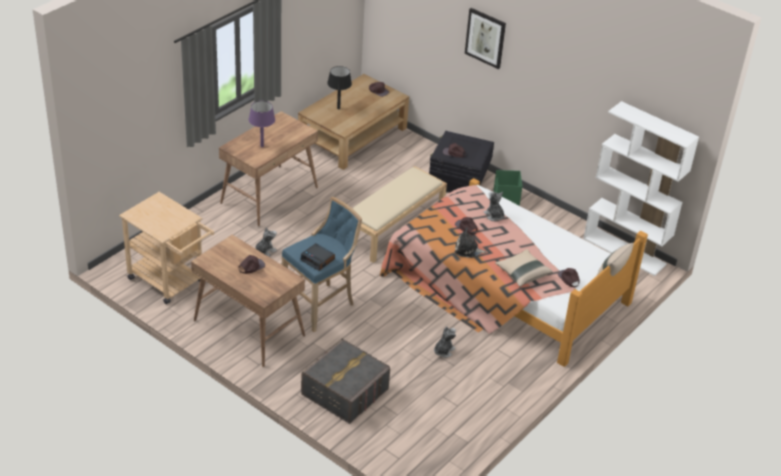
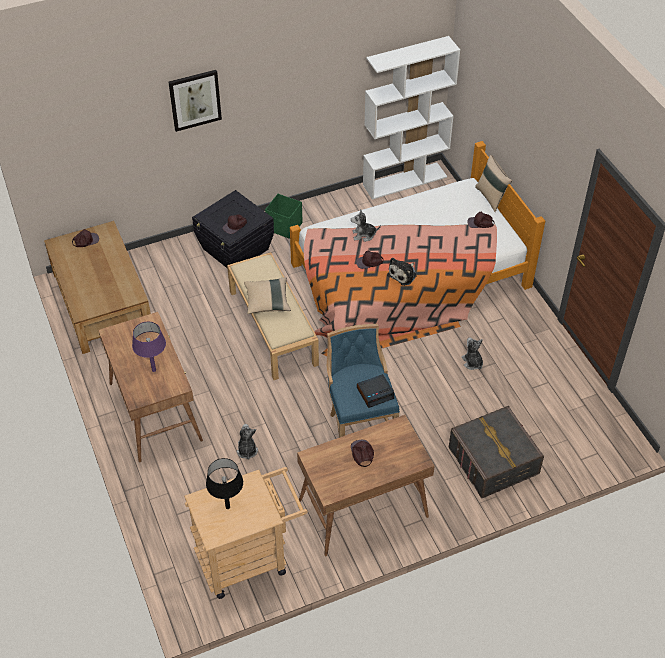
camera: 60 degrees left, 10 degrees up
(338, 108) = (92, 285): black table lamp -> black table lamp (227, 507)
(522, 274) = (456, 251): beige pillow -> beige pillow (267, 302)

